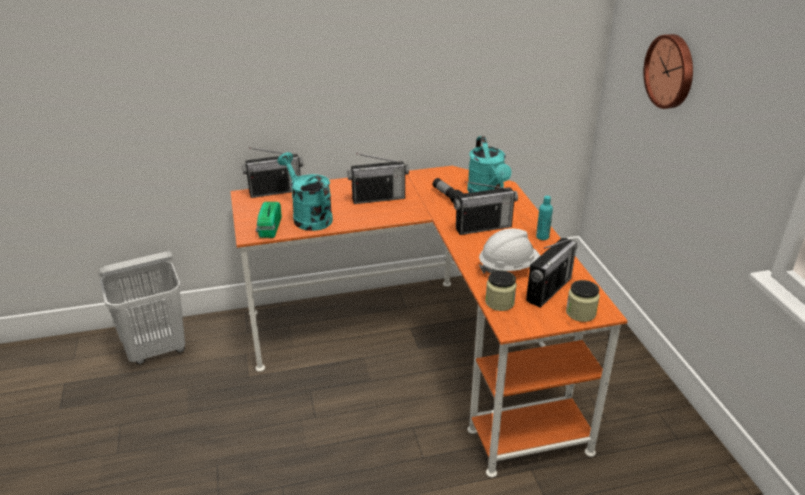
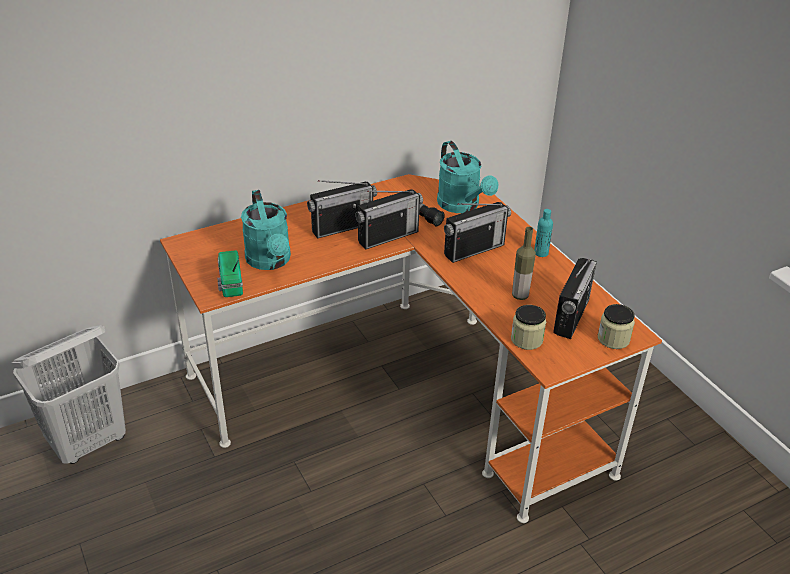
camera: 15 degrees left, 5 degrees up
(275, 191) = (216, 233): radio -> radio (388, 236)
(308, 216) = (270, 261): turquoise watering can -> turquoise watering can turned 150 degrees counterclockwise
(508, 267) = (520, 295): white hard hat -> bottle
(671, 71) = (656, 55): wall clock -> none

